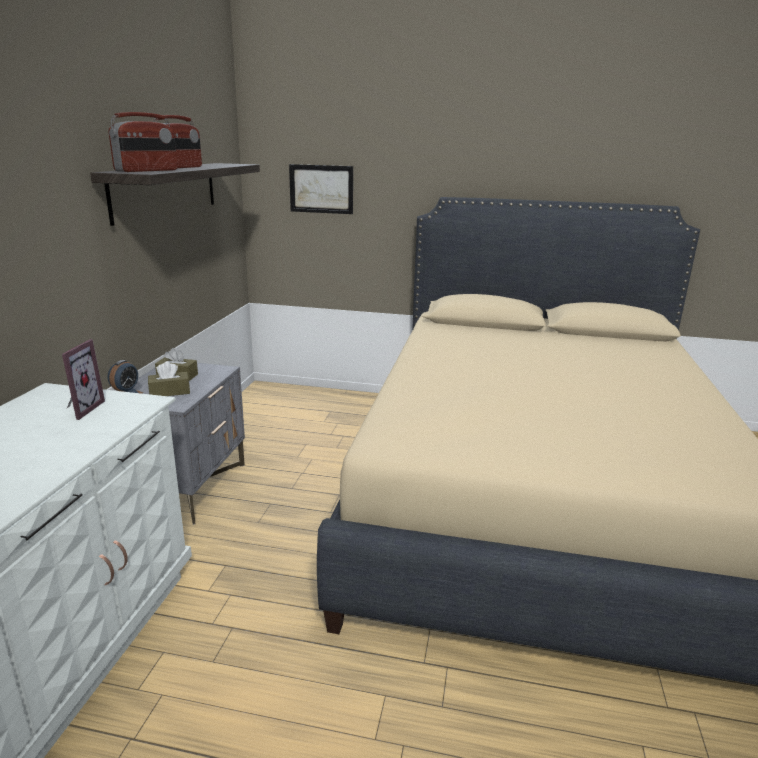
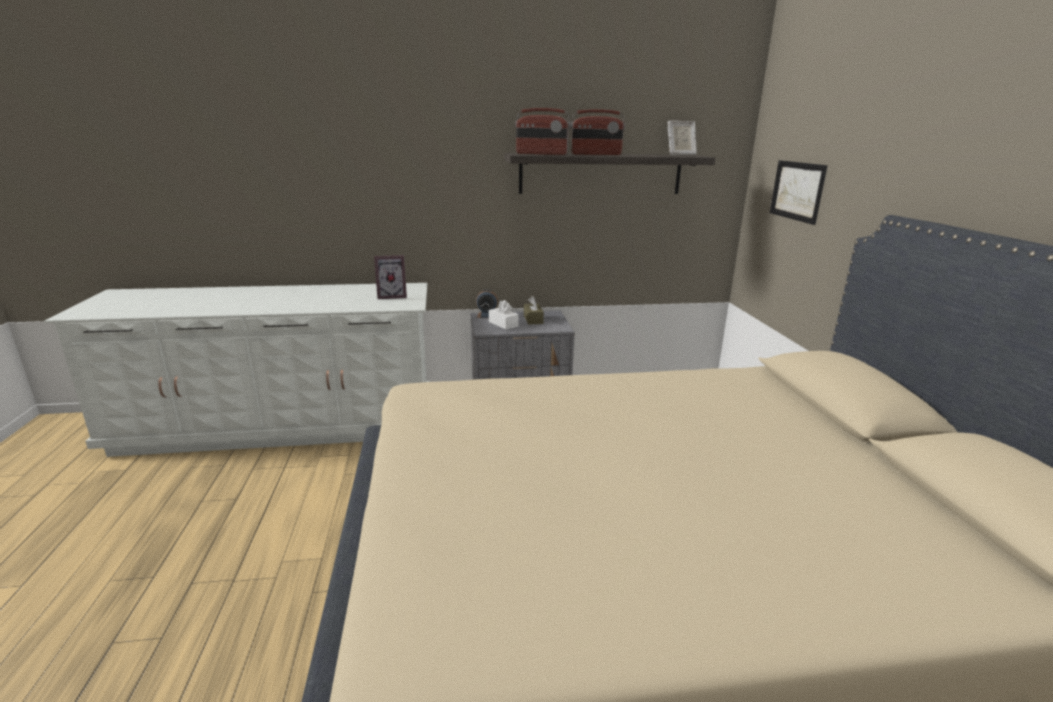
camera: 70 degrees right, 0 degrees up
(169, 392) = (503, 324): brown tissue box -> white tissue box
(220, 164) = (680, 155): none -> picture frame

